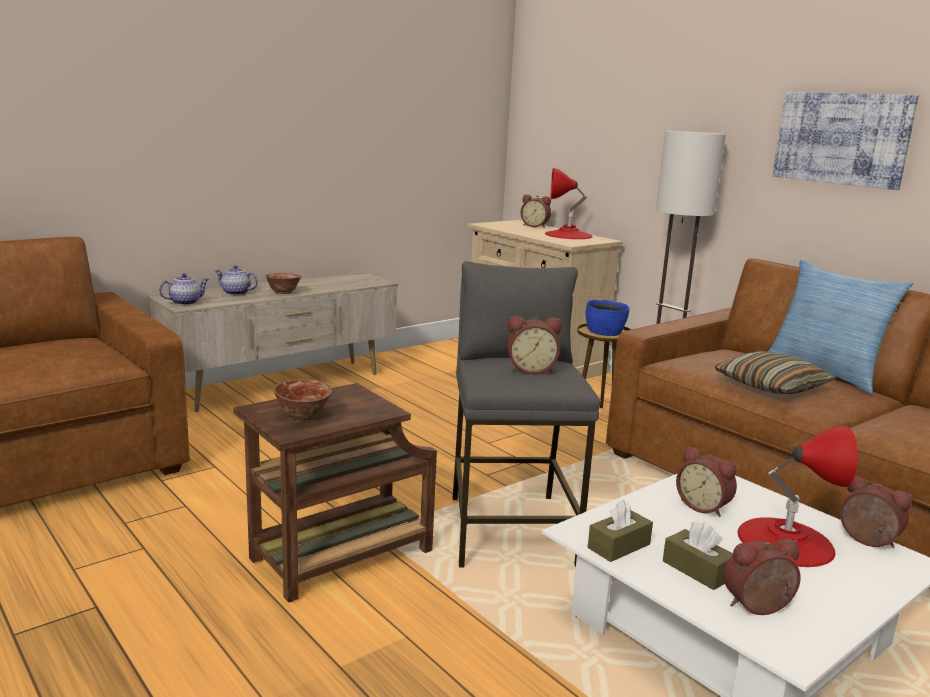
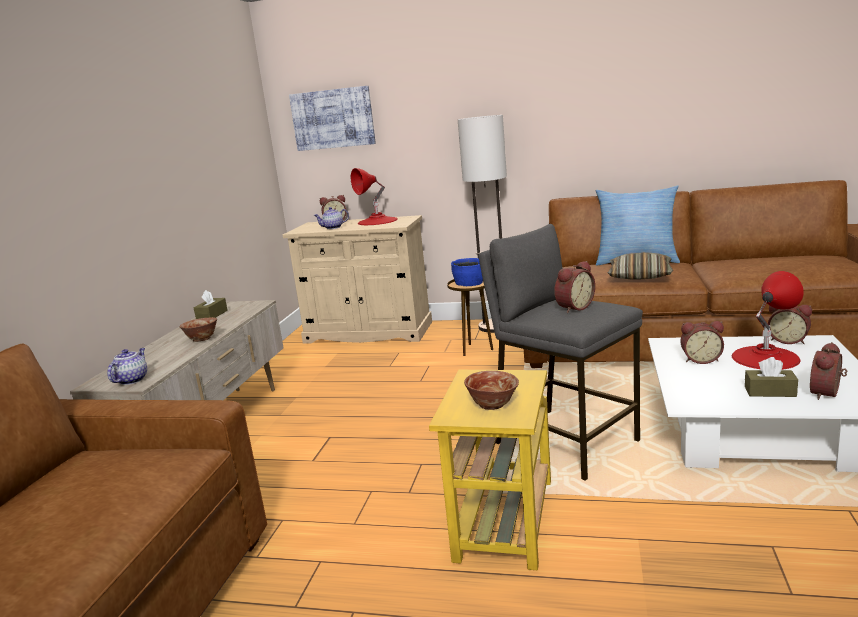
camera: 35 degrees left, 0 degrees up
(235, 293) = (158, 355): teapot -> teapot (333, 228)
(337, 557) = (504, 522): brown side table -> yellow side table
(618, 546) = (717, 400): brown tissue box -> brown tissue box (212, 315)
(841, 138) = (584, 103): picture -> picture (333, 119)
(867, 541) = (788, 340): alarm clock -> alarm clock turned 150 degrees counterclockwise

